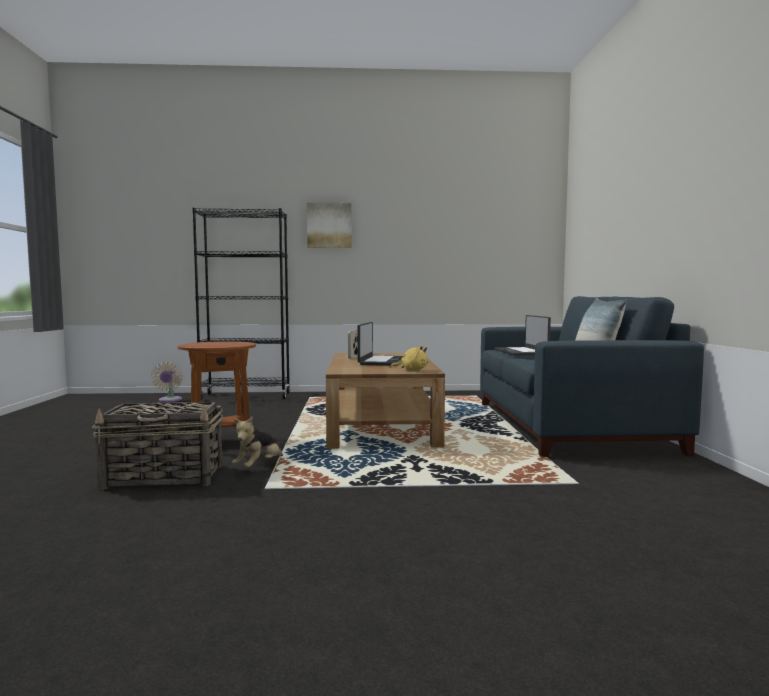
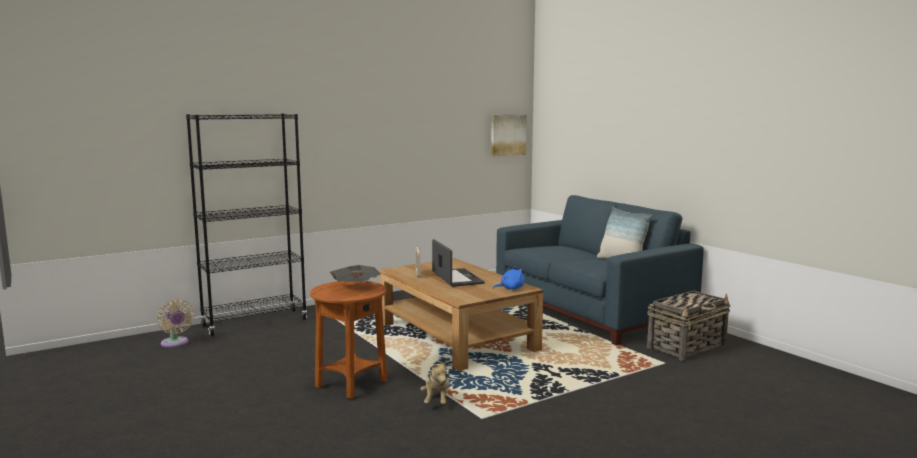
camera: 30 degrees left, 5 degrees up
(165, 476) = (380, 429): basket -> basket (687, 346)
(226, 344) = (356, 288): none -> newspaper
(329, 225) = (327, 124): picture -> picture (507, 134)
(412, 370) = (510, 288): yellow plush toy -> blue plush toy
(521, 352) = (549, 252): laptop -> none

